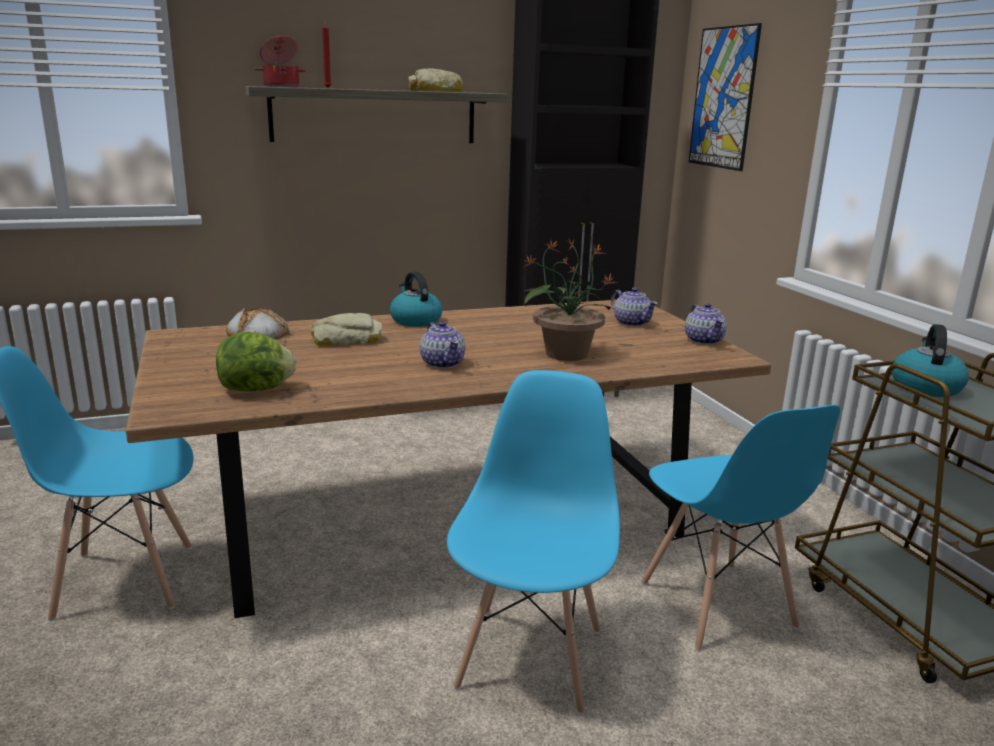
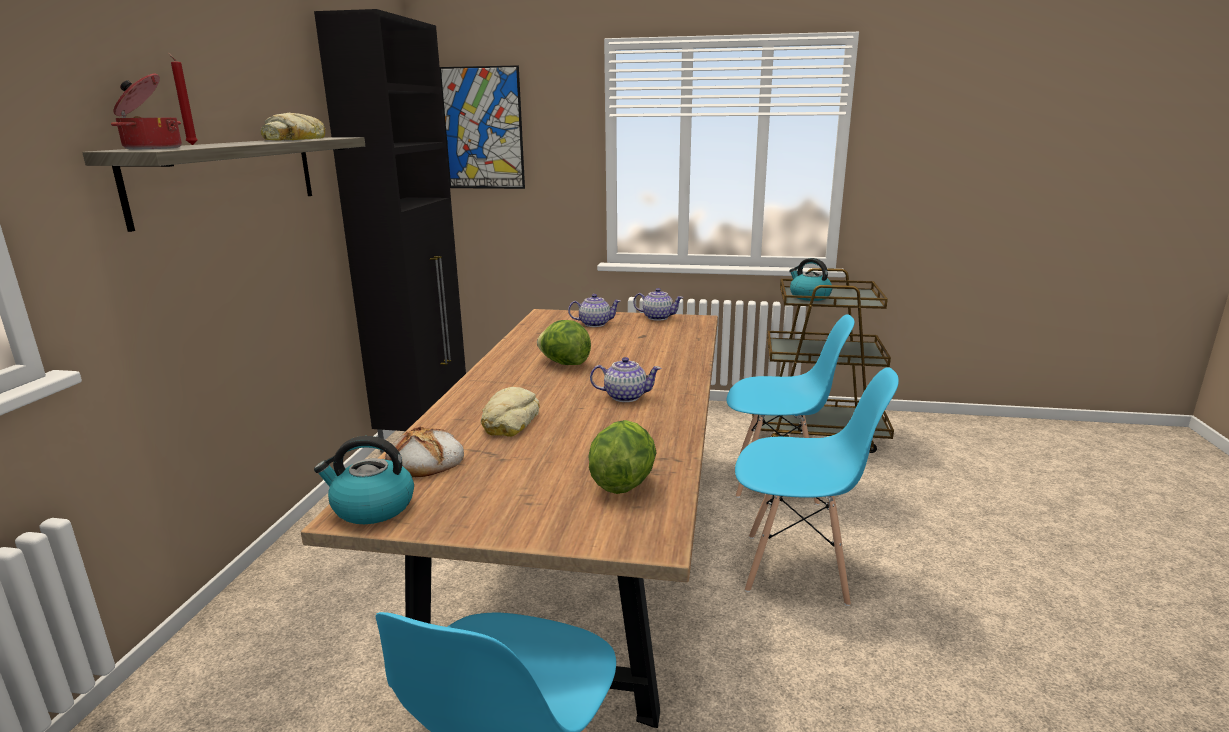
camera: 60 degrees left, 0 degrees up
(415, 320) = (486, 385): kettle -> kettle (372, 507)
(499, 332) = (564, 363): none -> lettuce
(531, 657) = (797, 569): blue chair -> blue chair turned 150 degrees clockwise
(565, 353) = (644, 356): potted plant -> none

